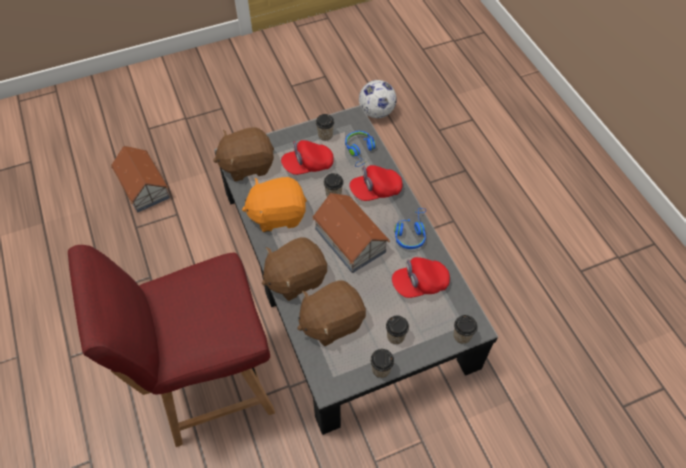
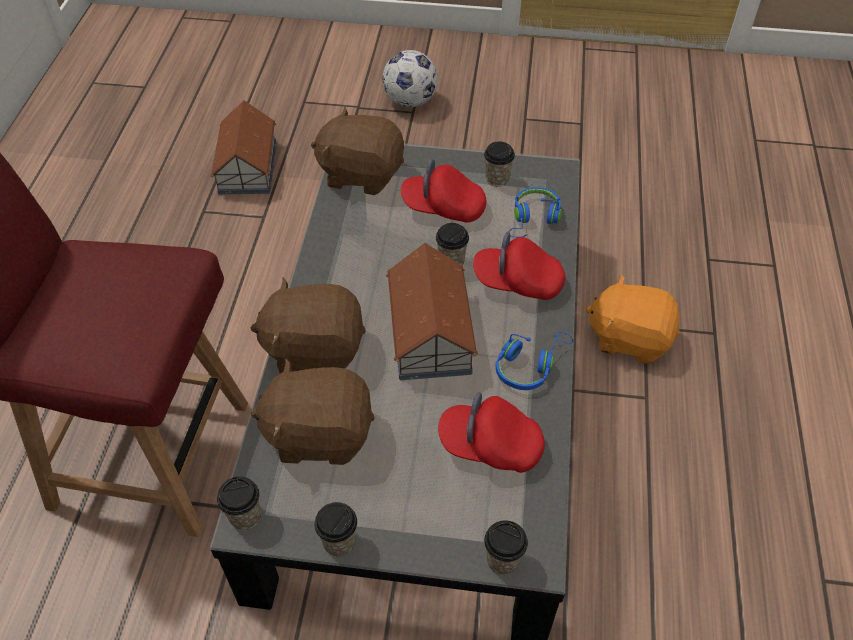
camera: 30 degrees right, 5 degrees down
(277, 214) = (353, 253): orange plush toy -> orange plush toy (629, 337)
(377, 112) = (626, 198): football -> football (410, 101)
(395, 336) = (397, 504): cup -> cup (245, 516)

